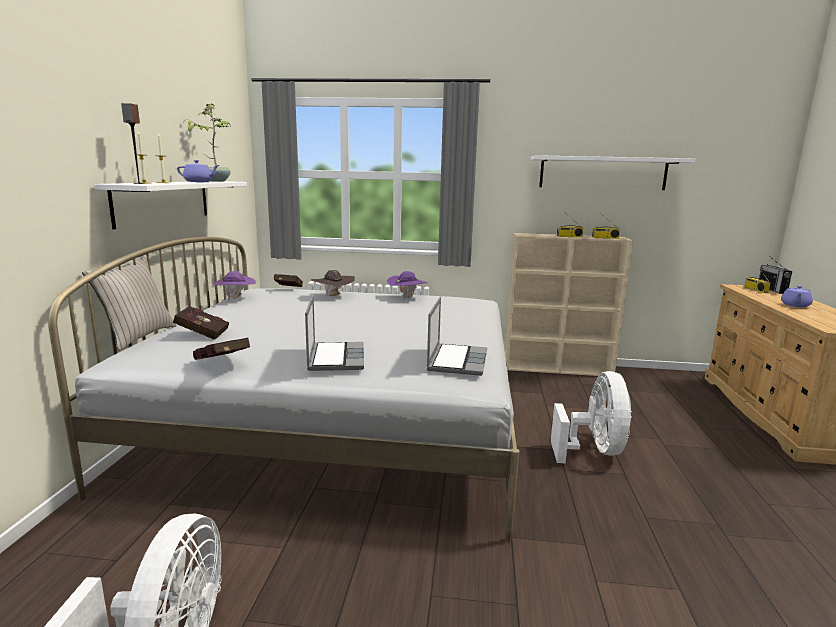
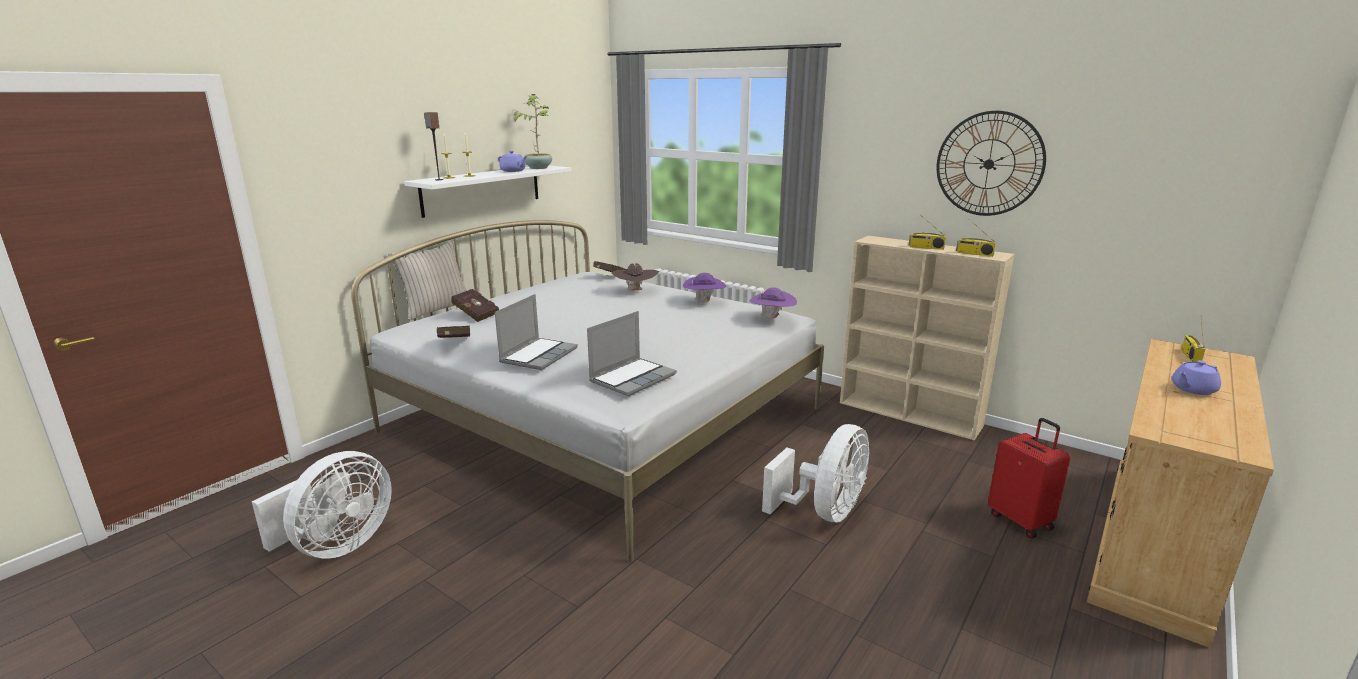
camera: 30 degrees right, 5 degrees up
(236, 298) = (550, 282): purple hat -> purple hat (772, 319)
(602, 173) = (989, 164): white shelf -> wall clock
(702, 421) = (1021, 521): none -> red suitcase
(771, 290) = (1222, 360): radio -> none

